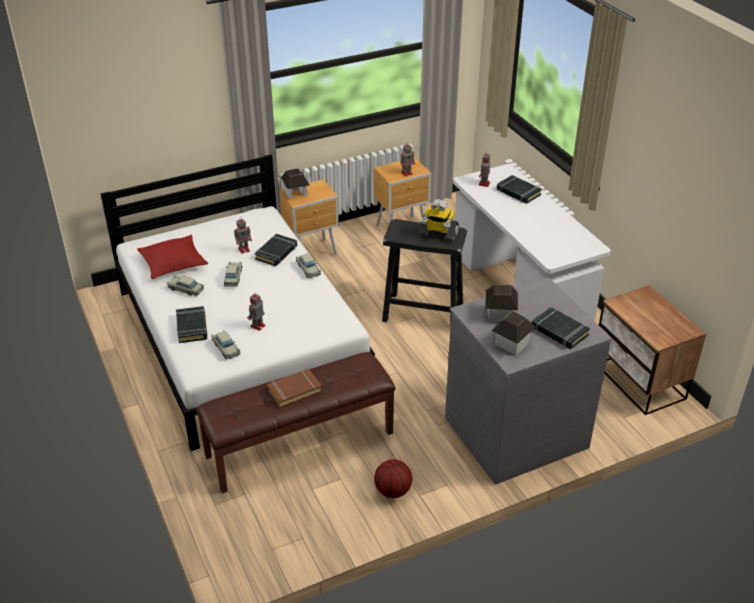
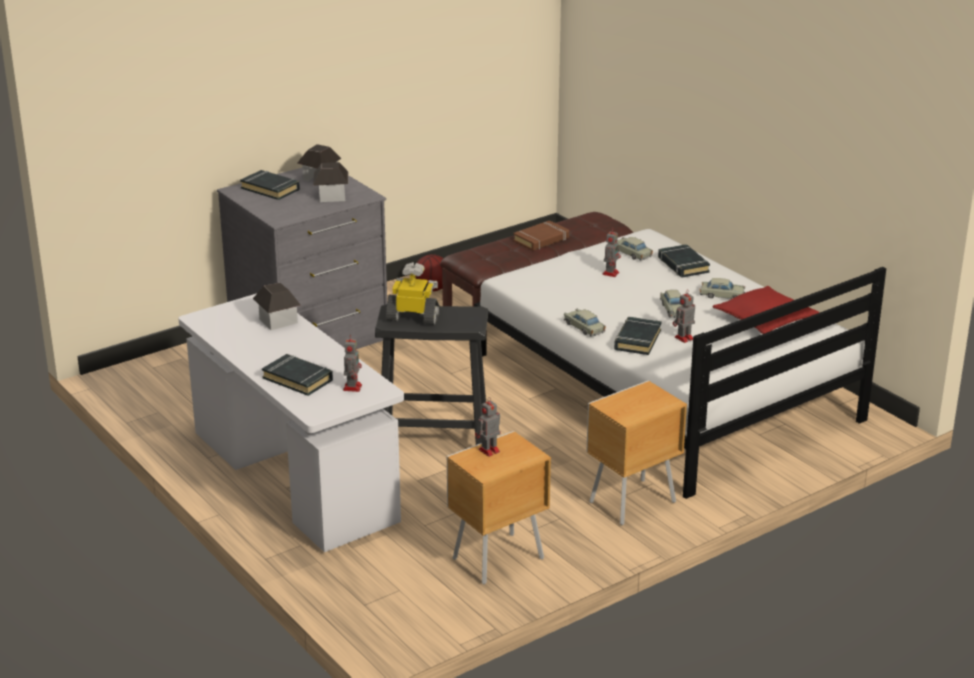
camera: 170 degrees right, 10 degrees down
(295, 193) = (657, 401): toy house -> toy house (278, 321)
(639, 382) = (152, 390): nightstand -> none

